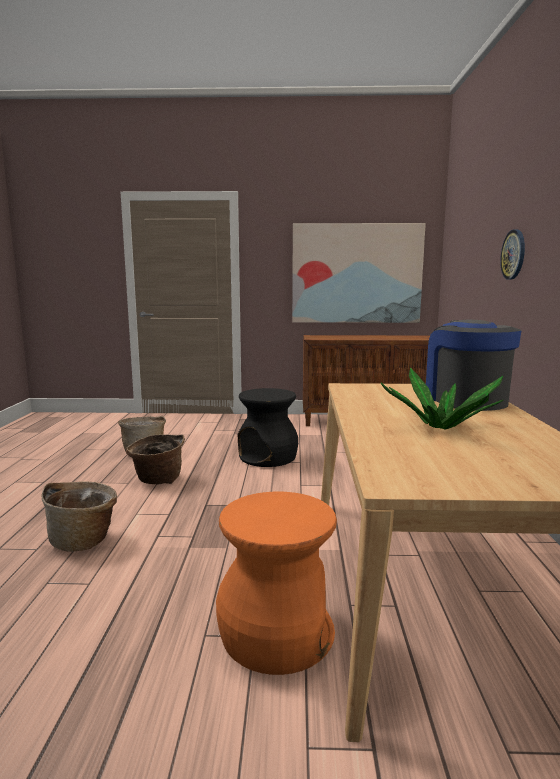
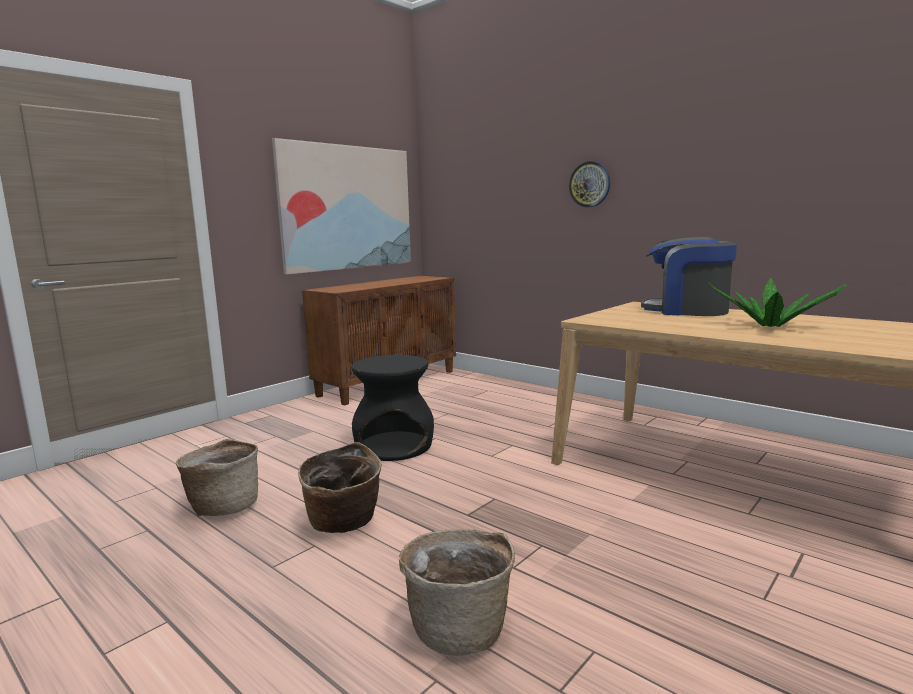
camera: 50 degrees left, 0 degrees up
(276, 634) = (780, 561): orange stool -> none

